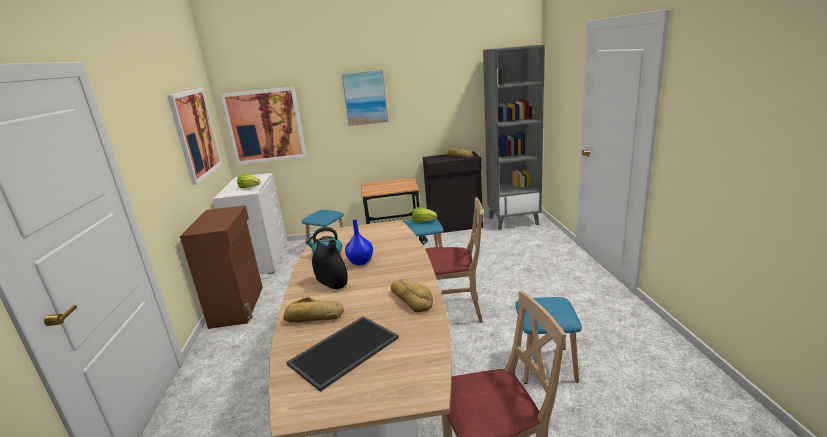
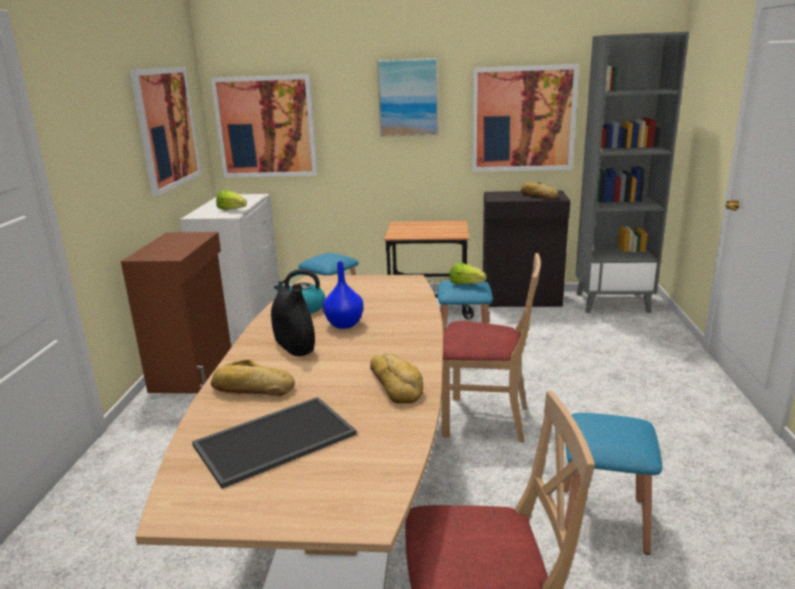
camera: 10 degrees right, 0 degrees up
(443, 106) = (523, 119): none -> picture

